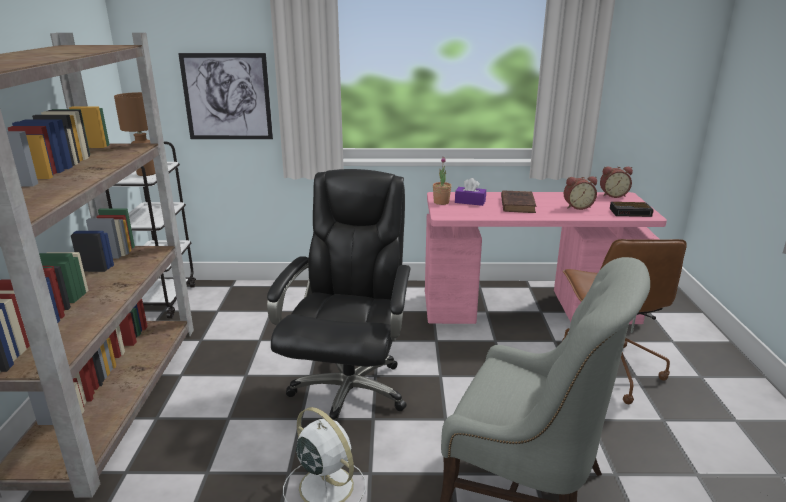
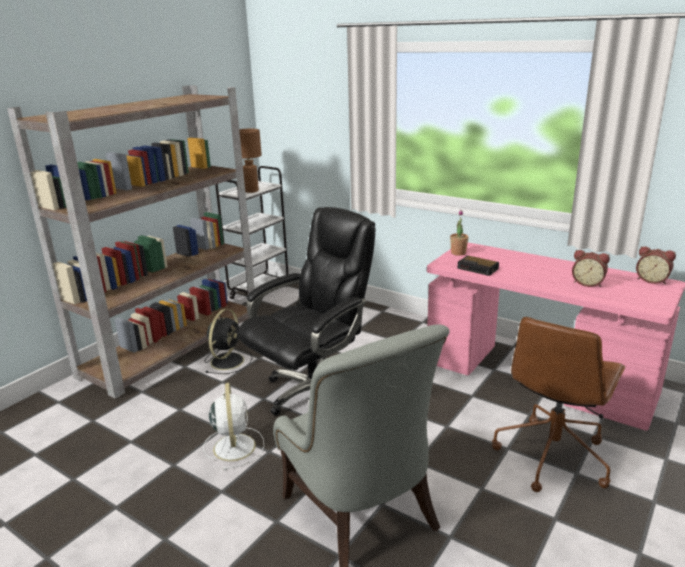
camera: 35 degrees right, 0 degrees up
(209, 391) = (228, 360): none -> black fan
(227, 97) = (320, 136): picture -> none
(470, 202) = (485, 257): purple tissue box -> none
(517, 204) = (528, 268): brown book -> none
(631, 212) = (640, 301): alarm clock -> alarm clock (478, 269)

